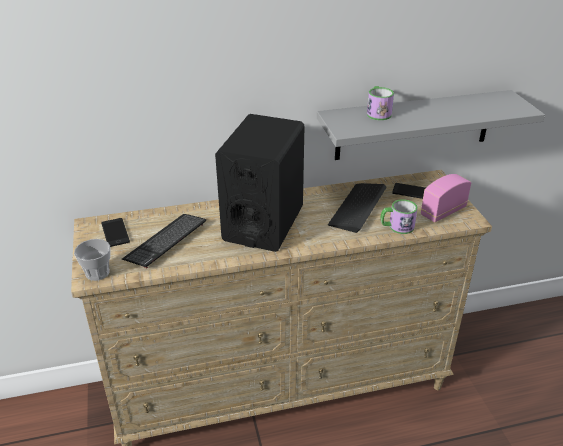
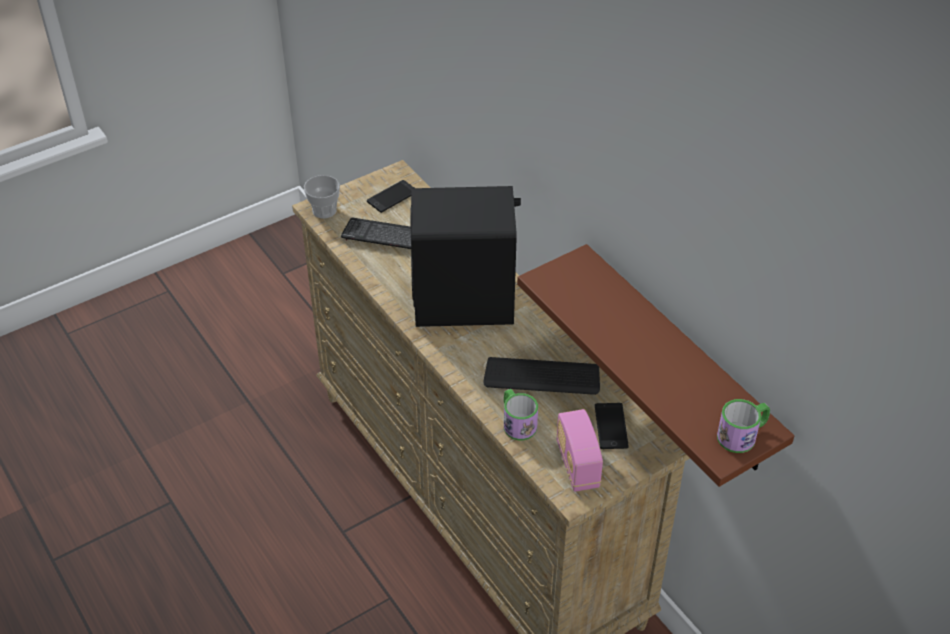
camera: 70 degrees right, 10 degrees up
(377, 112) = (614, 299): mug -> mug (742, 435)
(414, 125) = (678, 361): grey shelf -> brown shelf
(443, 211) = (577, 465): radio -> radio turned 135 degrees counterclockwise

